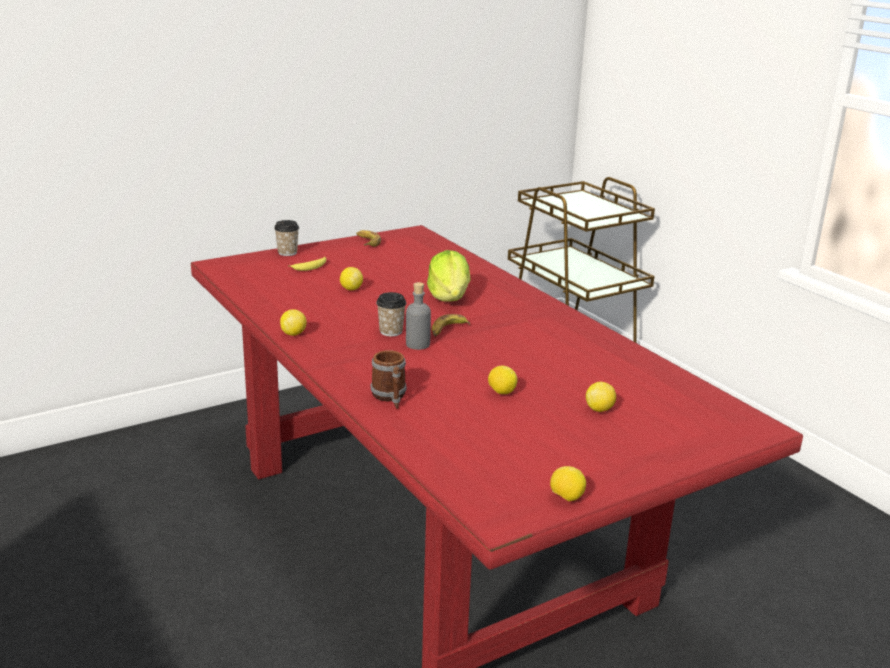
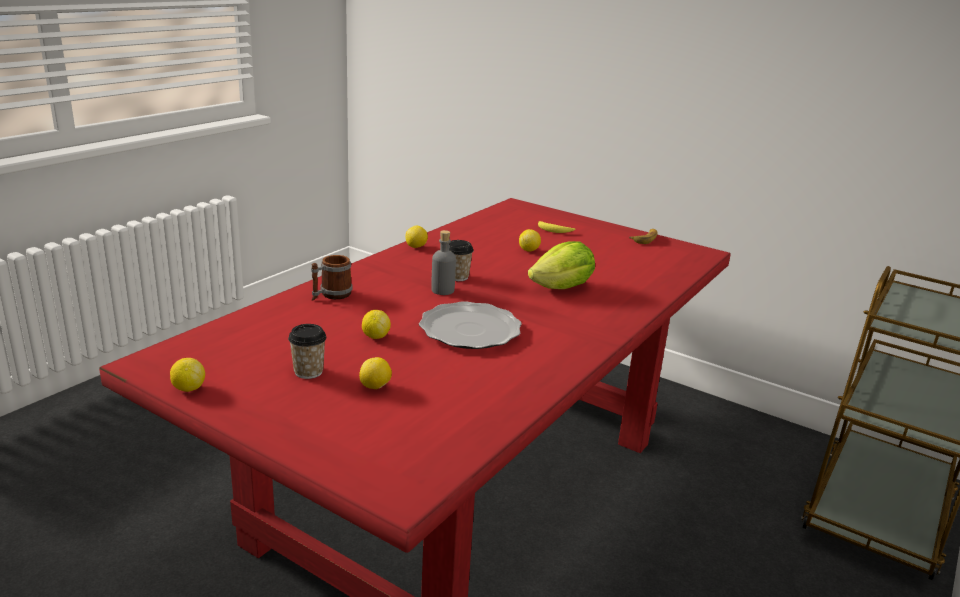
camera: 65 degrees right, 0 degrees up
(287, 253) = (573, 219): cup -> cup (308, 372)
(447, 330) = (486, 297): banana -> none
(510, 351) = (470, 329): none -> plate

